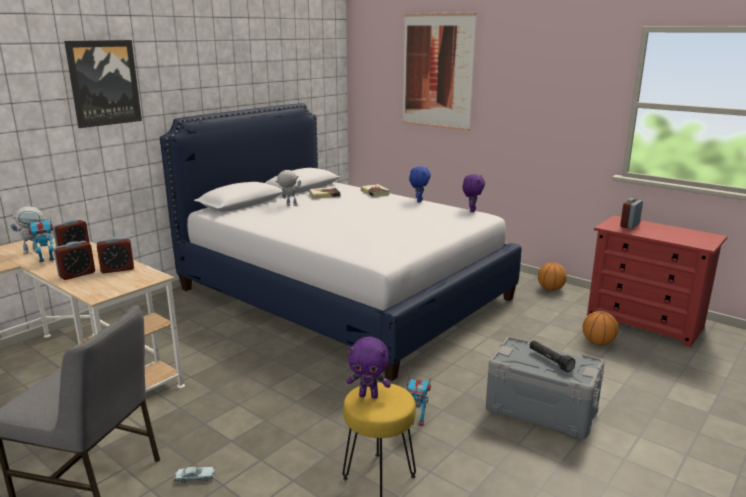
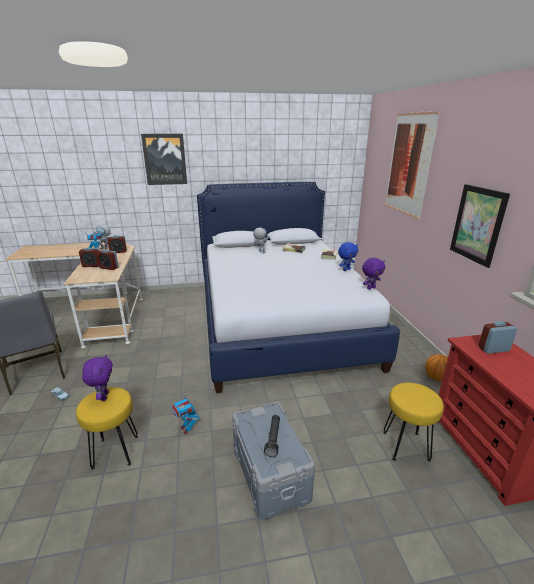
camera: 40 degrees right, 5 degrees up
(369, 395) = (103, 396): purple plush toy -> purple plush toy turned 150 degrees counterclockwise
(553, 122) = (477, 224): none -> picture
(598, 343) = (406, 446): basketball -> yellow stool

